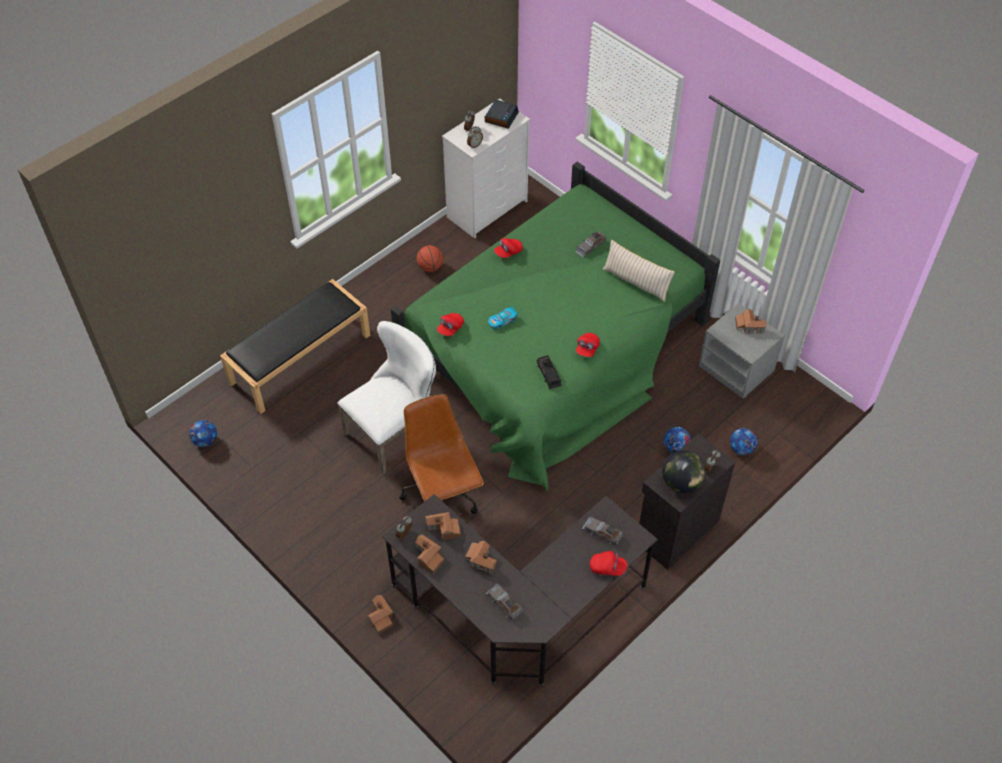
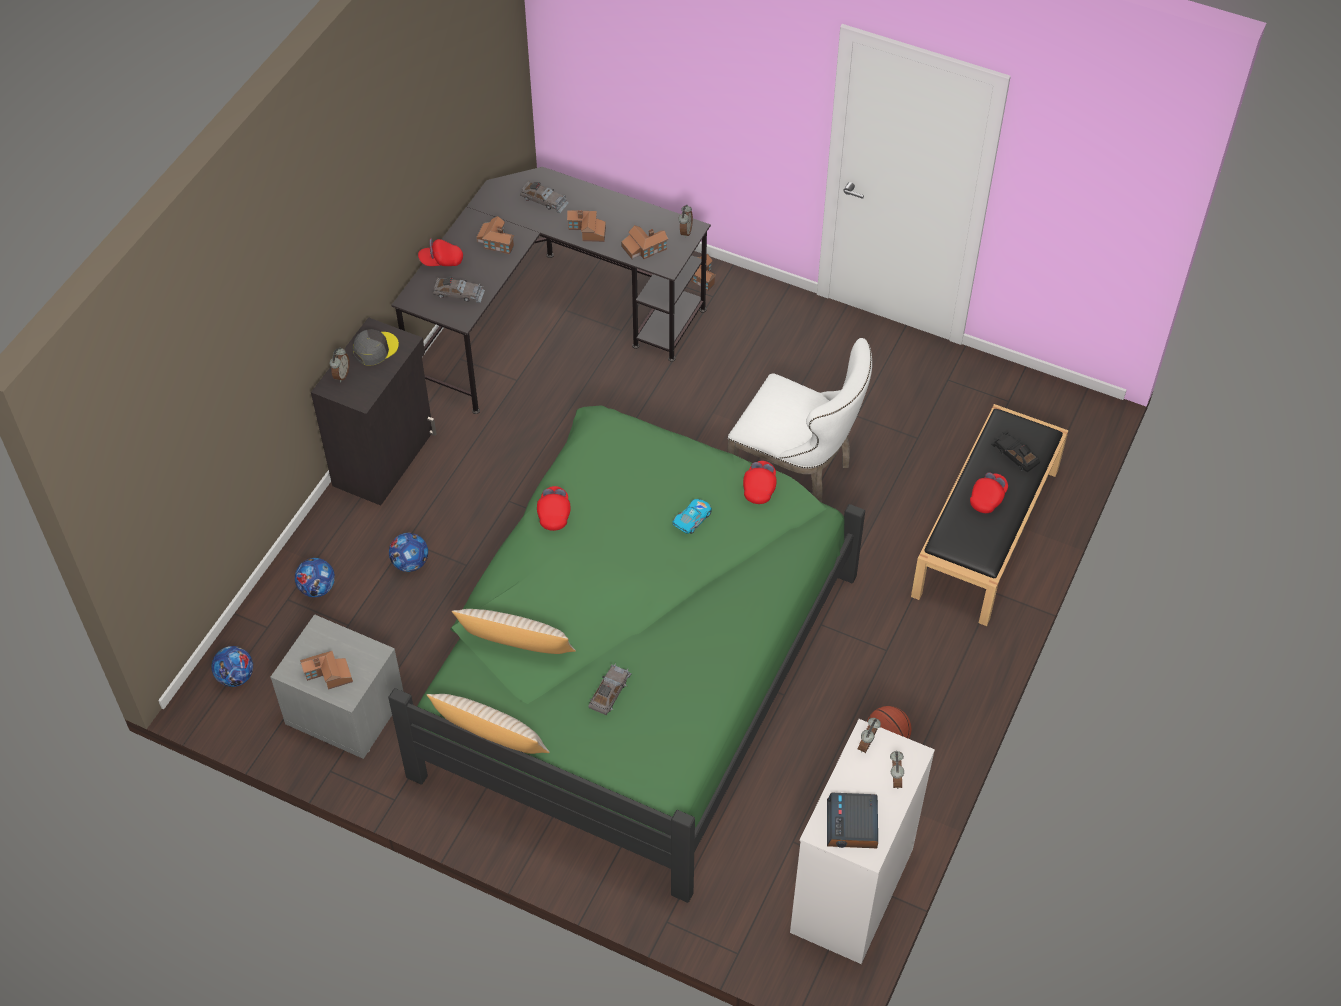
camera: 160 degrees right, 0 degrees up
(205, 441) = (1029, 393): football -> football (236, 677)
(394, 432) = (797, 473): white chair -> white chair turned 90 degrees counterclockwise
(428, 557) = (647, 218): toy house -> toy house (496, 241)
(443, 495) = (694, 416): brown office chair -> none
(508, 252) = (735, 640): red cap -> red cap (988, 498)
(548, 374) = (594, 463): black toy car -> black toy car (1014, 455)
(664, 243) = (491, 736): none -> beige pillow
(681, 483) = (375, 349): globe -> grey cap

